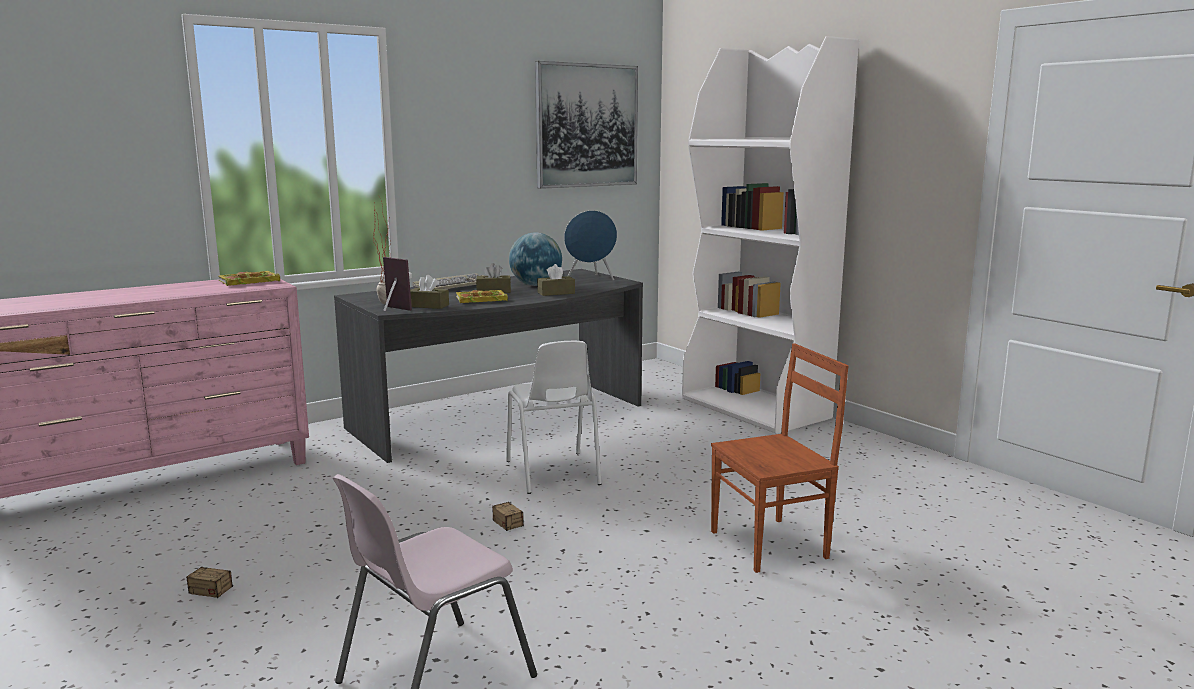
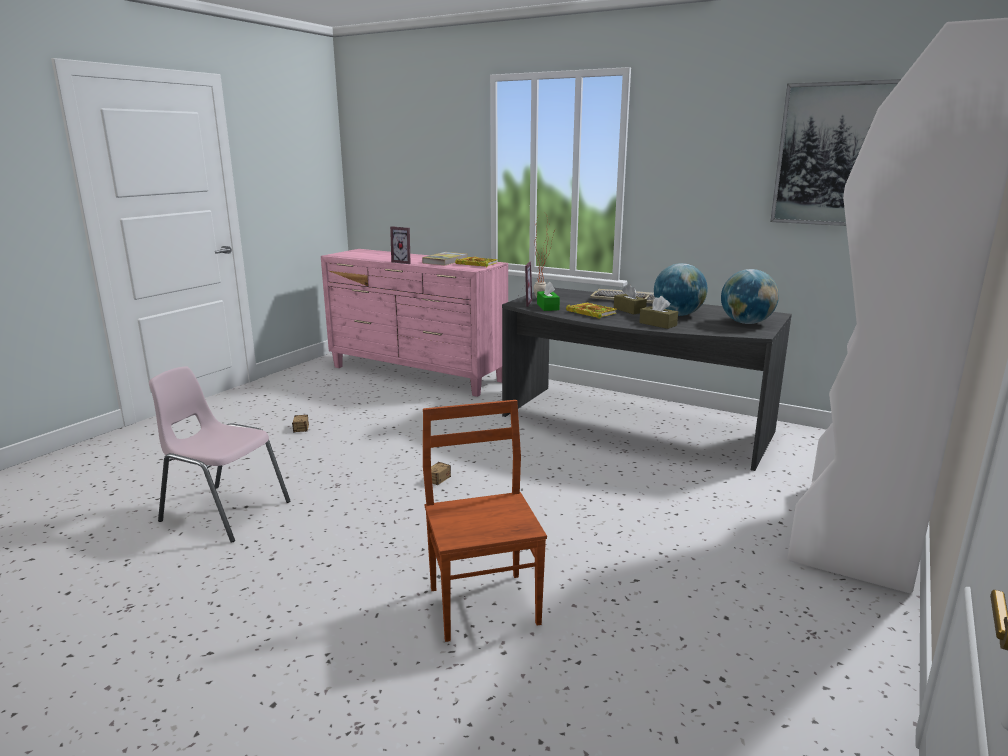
camera: 65 degrees right, 5 degrees up
(141, 298) = (404, 262): none -> picture frame
(189, 287) = (445, 261): none -> book
(428, 306) = (548, 307): brown tissue box -> green tissue box
(553, 473) = (543, 472): white chair -> none
(591, 279) = (746, 323): blue speaker -> globe
(771, 545) = (485, 604): brown chair -> brown chair turned 150 degrees counterclockwise

